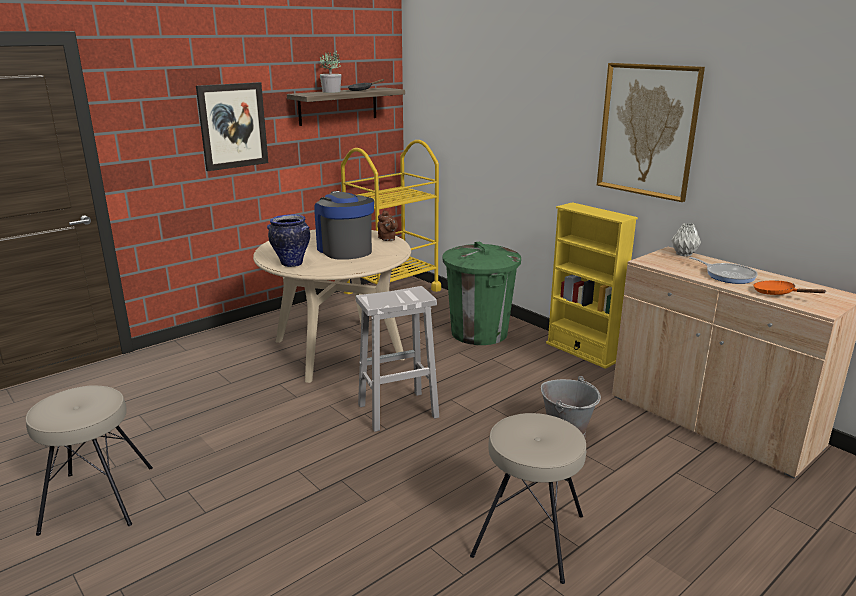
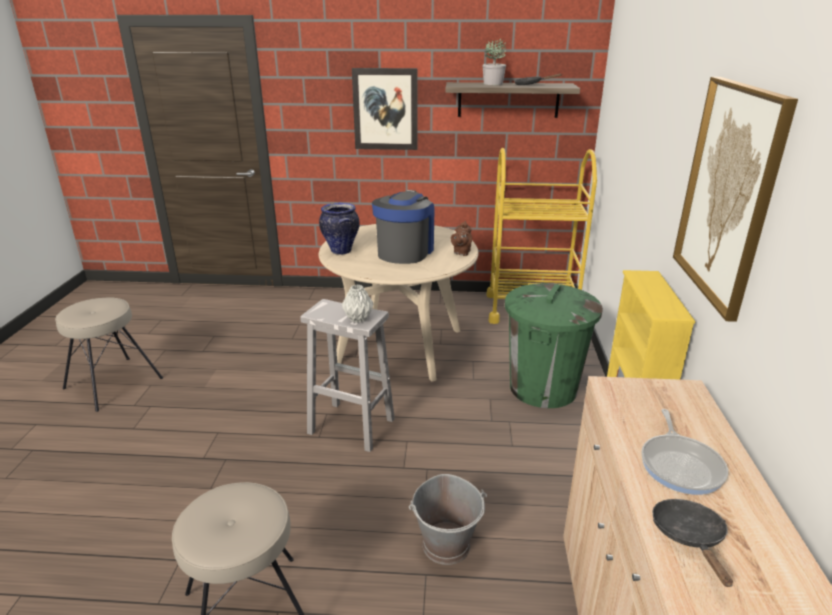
camera: 45 degrees right, 5 degrees up
(683, 254) = (694, 401): grey vase -> grey vase (358, 319)
(777, 294) = (690, 537): orange frying pan -> black frying pan

